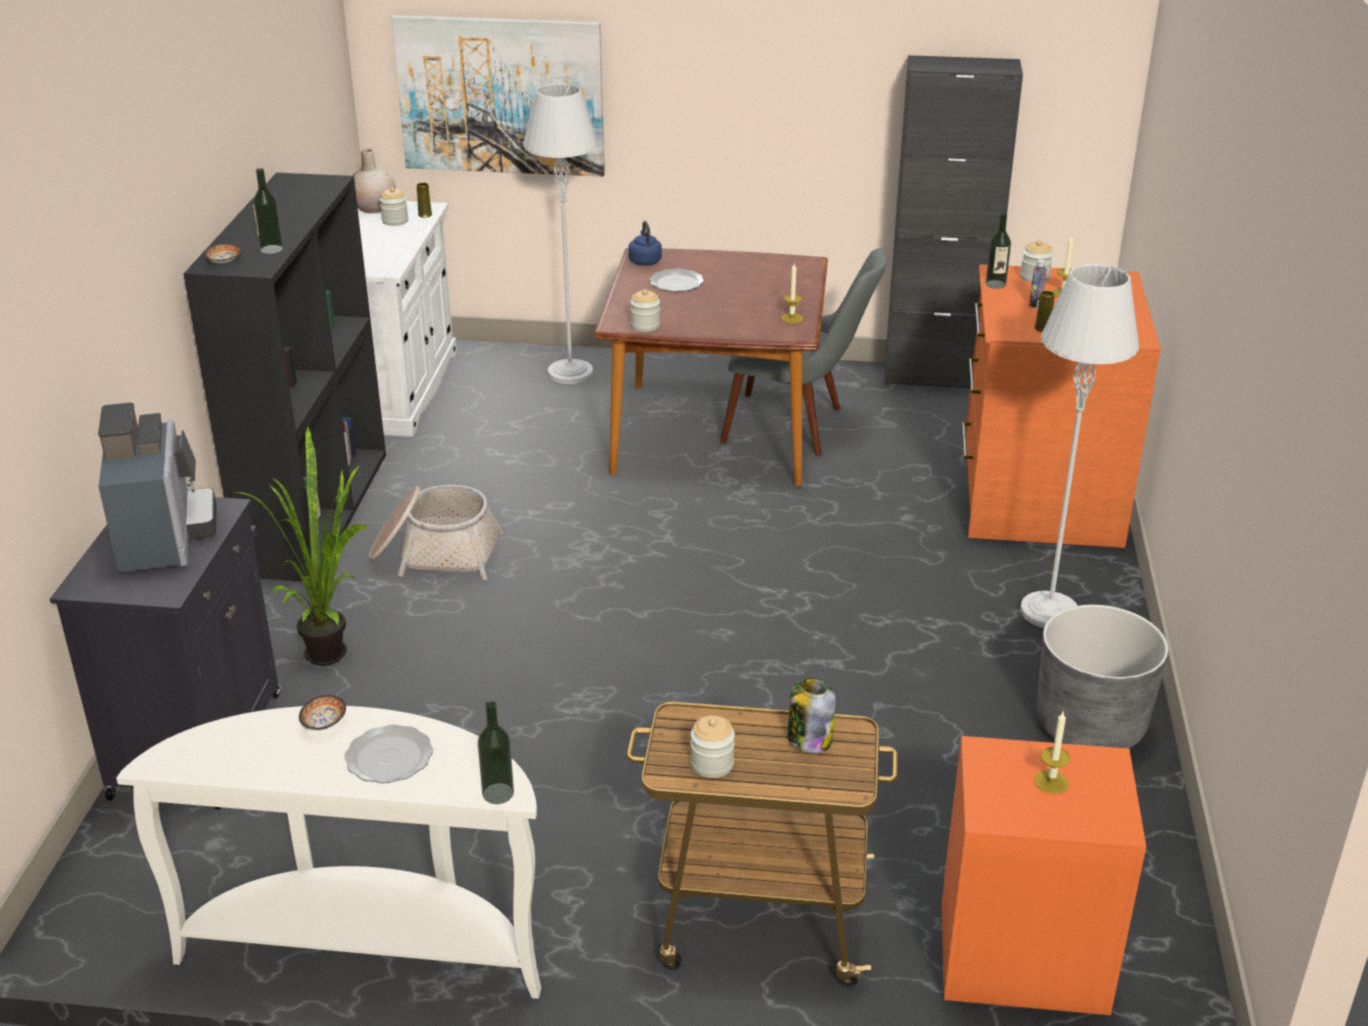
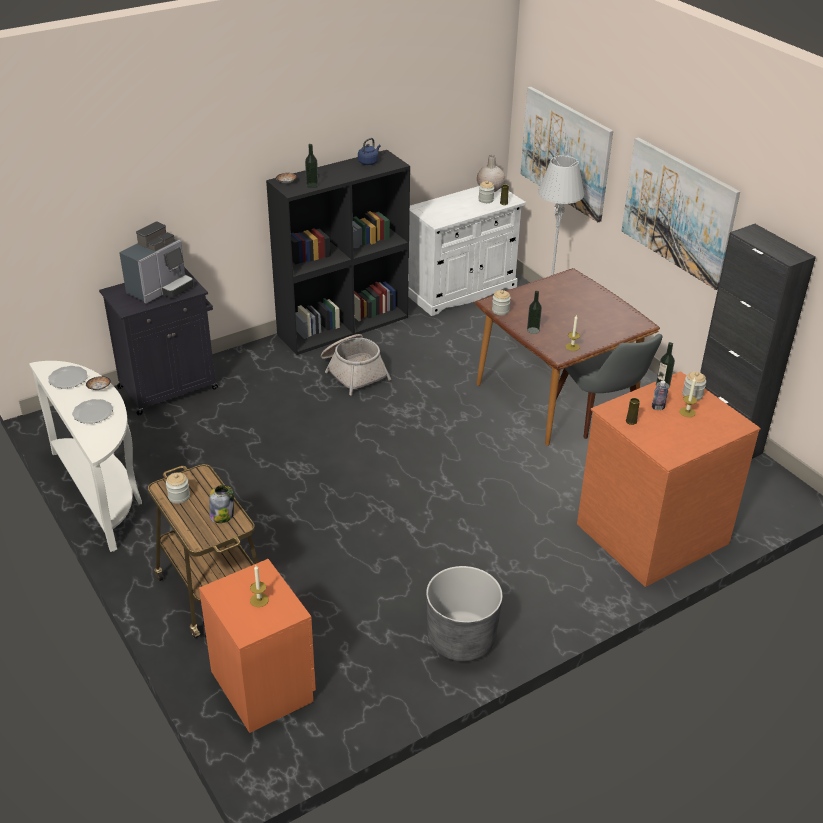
camera: 50 degrees right, 5 degrees up
(332, 649) = (258, 384): potted plant -> none
(498, 793) = (95, 448): bottle -> bottle (533, 330)
(644, 261) = (566, 279): blue kettle -> blue kettle (369, 162)
(675, 283) = (557, 298): plate -> plate (68, 378)
(760, 96) = (678, 212): none -> picture
(1048, 612) = (544, 583): grey floor lamp -> none

